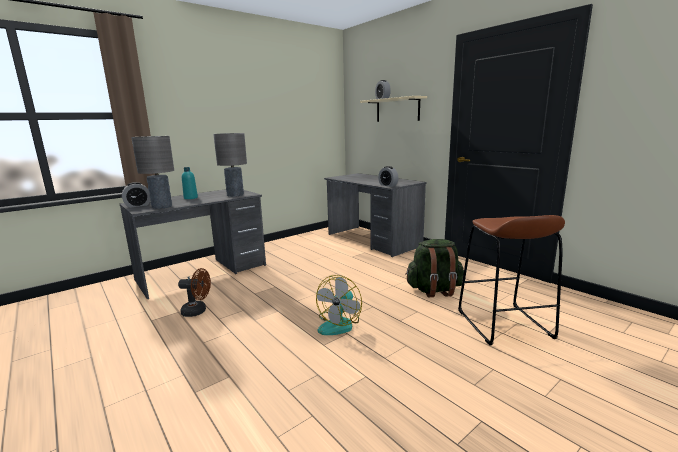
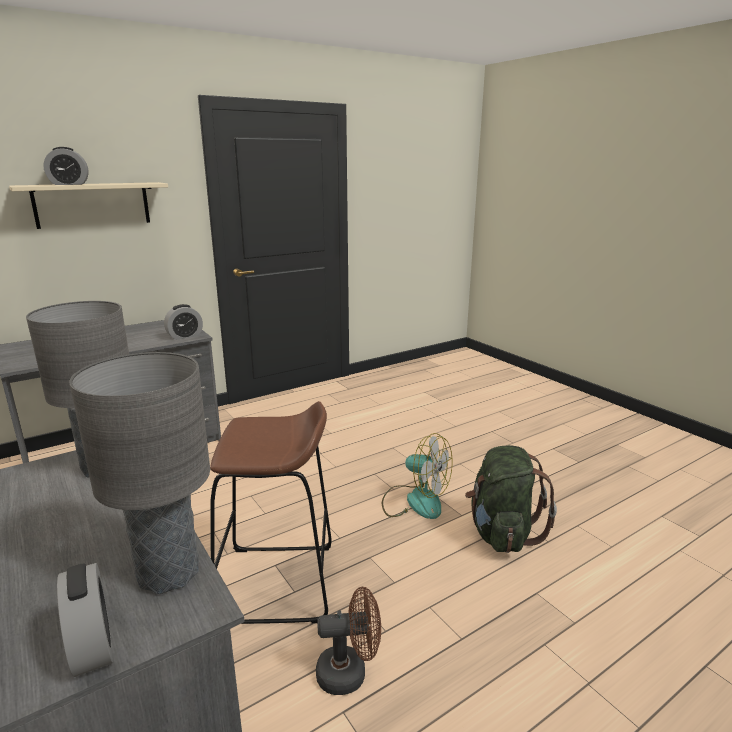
camera: 85 degrees left, 5 degrees up
(190, 198) = (64, 540): turquoise bottle -> none
(198, 311) = (349, 672): brown fan -> brown fan turned 75 degrees clockwise
(434, 290) = (344, 430): green backpack -> green backpack (501, 533)
(503, 324) = (423, 412): brown stool -> brown stool (277, 583)

